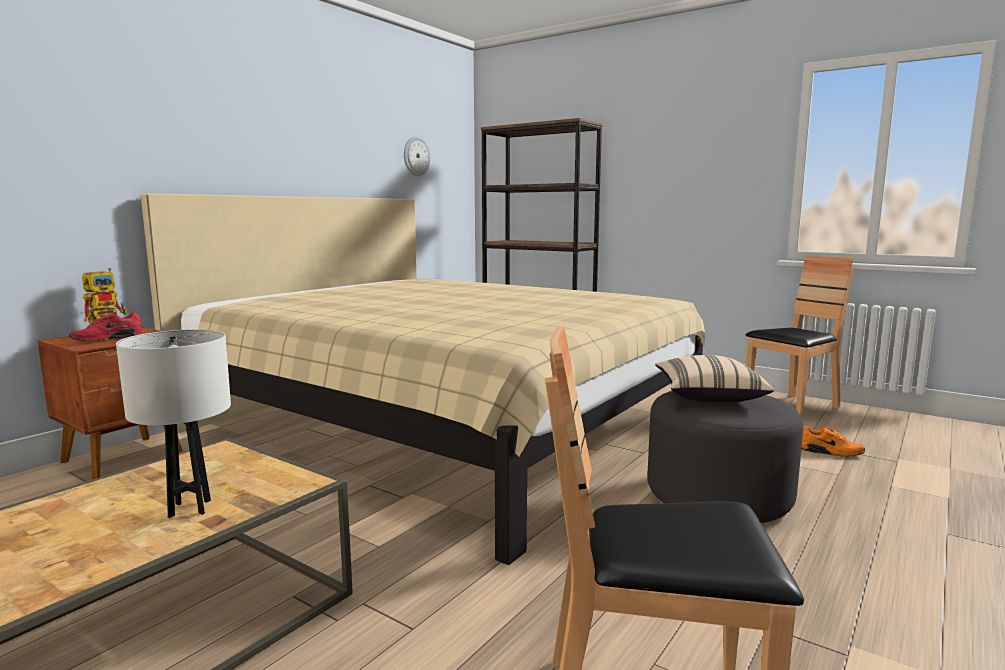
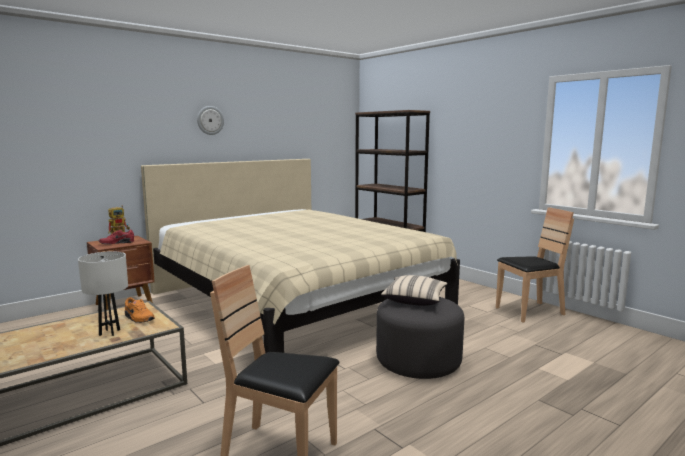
camera: 15 degrees right, 0 degrees up
(416, 156) = (314, 131): wall clock -> wall clock (210, 120)
(831, 452) = (522, 343): orange shoe -> orange shoe (138, 318)

